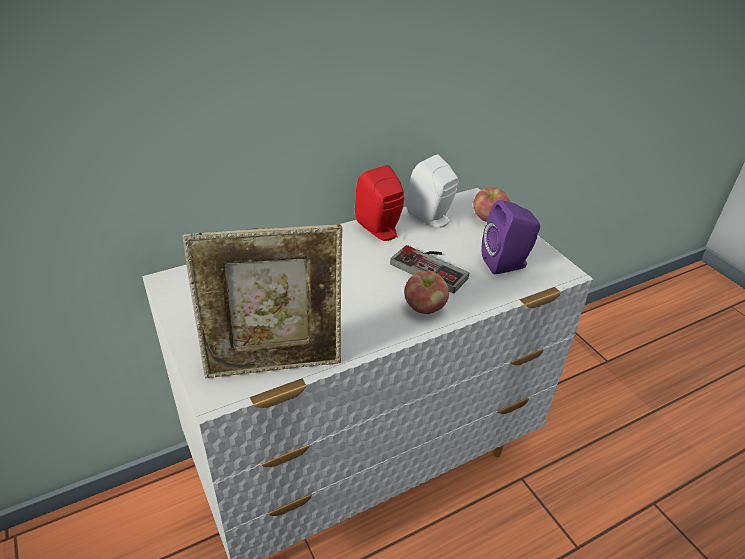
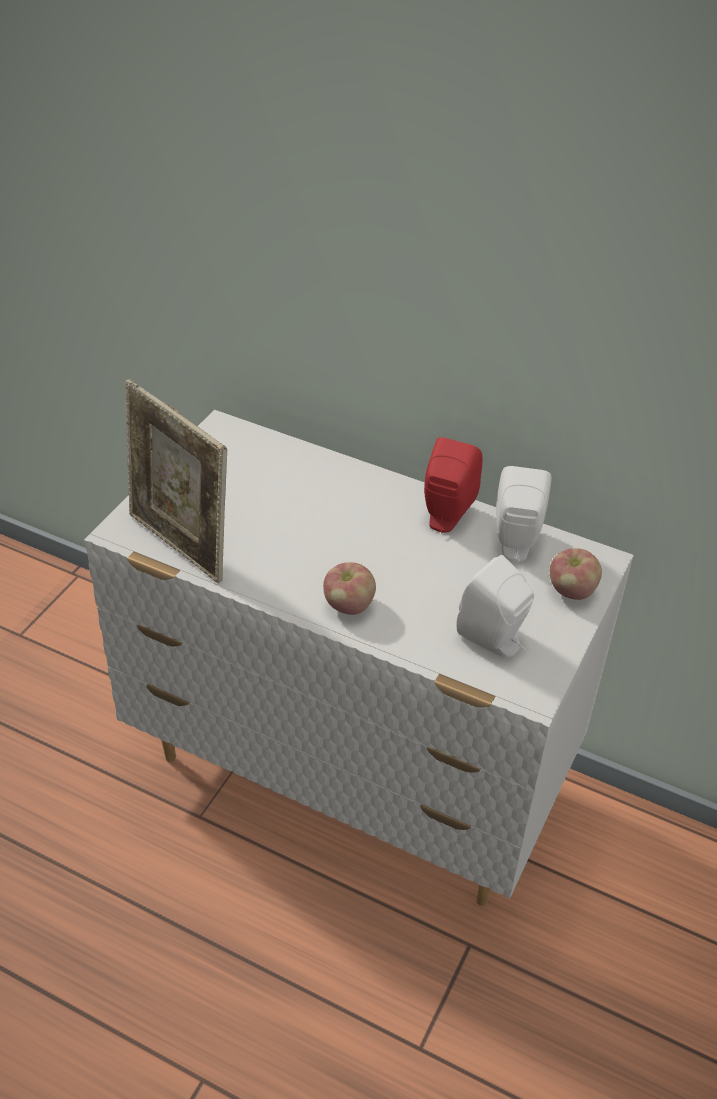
camera: 55 degrees right, 5 degrees up
(433, 266) = (425, 583): game controller -> none
(507, 264) = (494, 640): purple speaker -> white speaker

